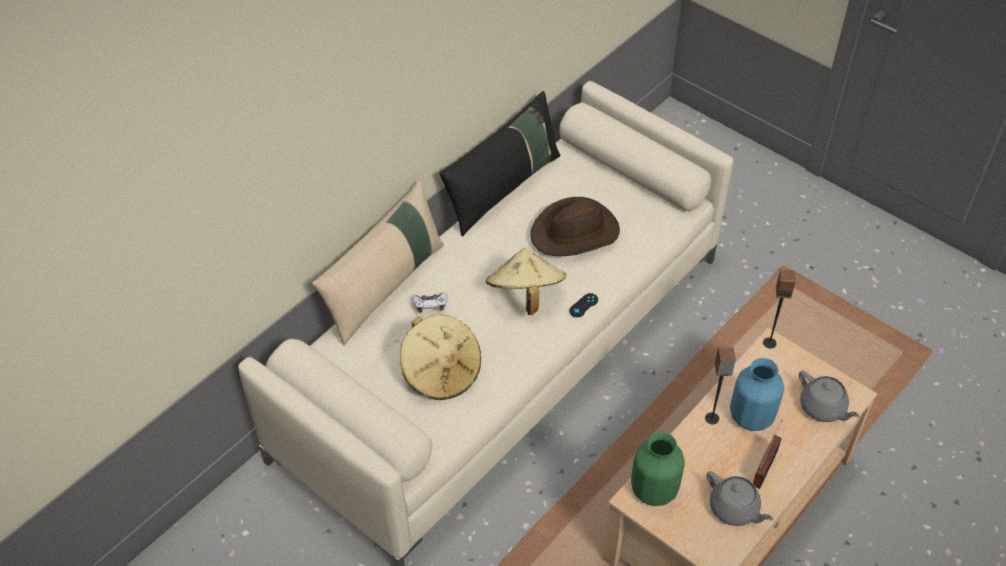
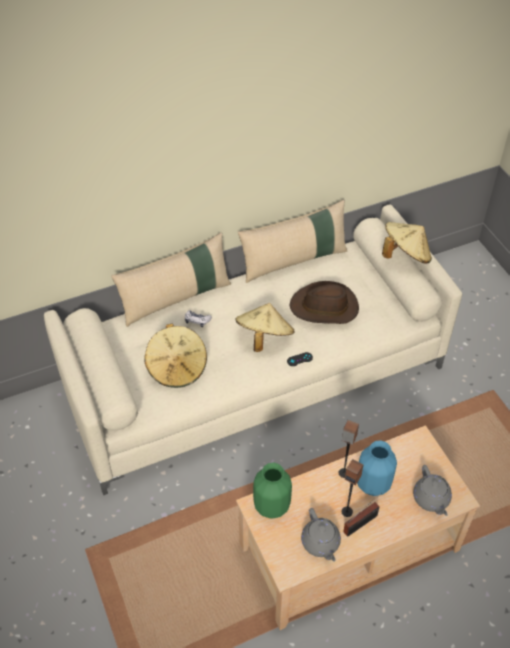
camera: 25 degrees right, 0 degrees up
(503, 188) = (294, 260): black pillow -> beige pillow
(644, 136) = (405, 255): none -> beige hat
(769, 342) = (419, 436): speaker -> speaker (347, 511)

